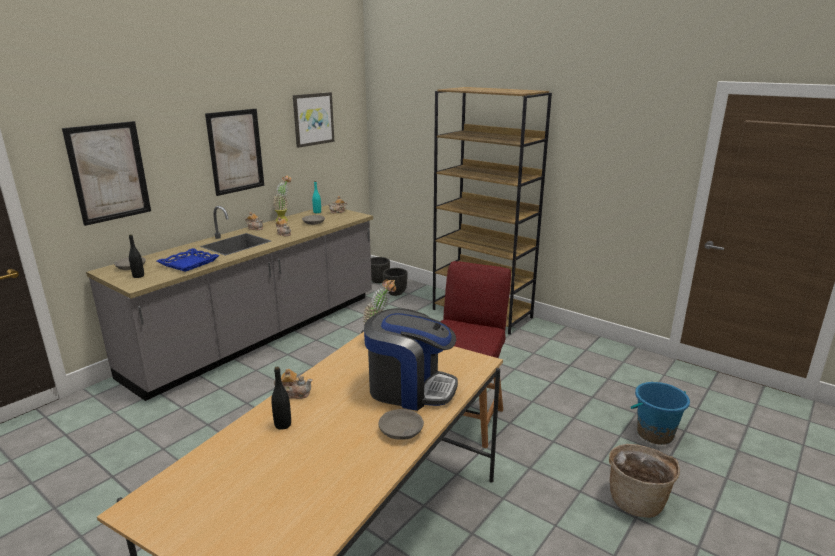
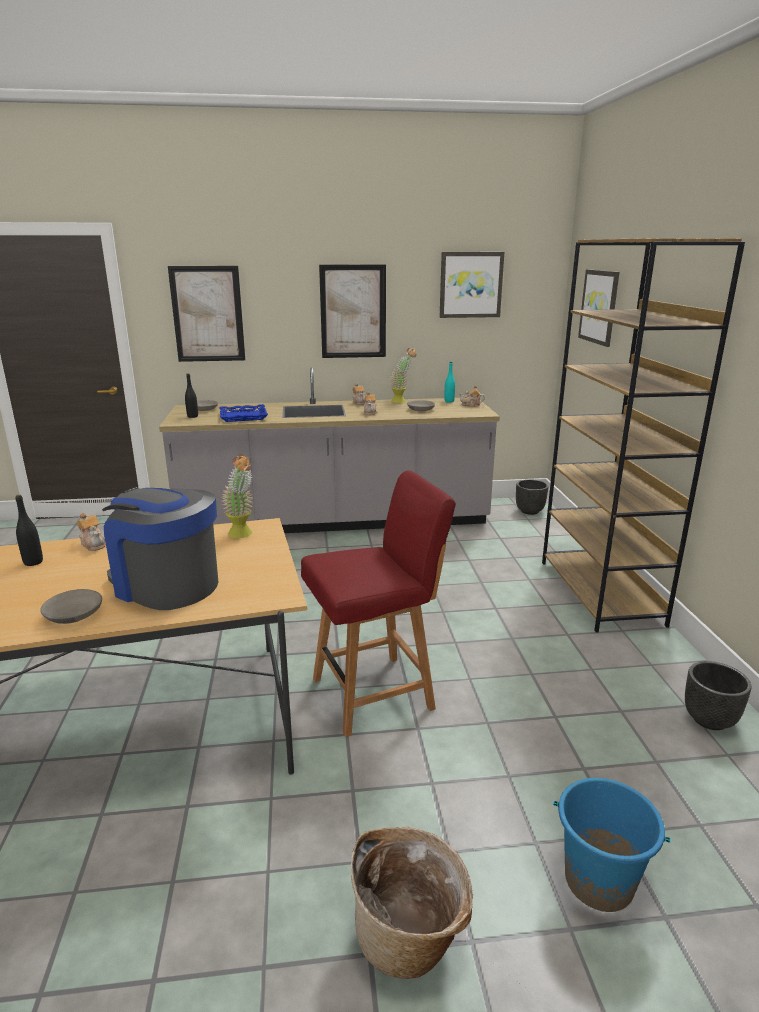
camera: 45 degrees right, 0 degrees up
(395, 293) = (527, 530): black planter -> black planter (708, 719)
(410, 388) = (166, 585): coffee machine -> coffee machine turned 150 degrees clockwise
(414, 128) = (599, 307): none -> picture

